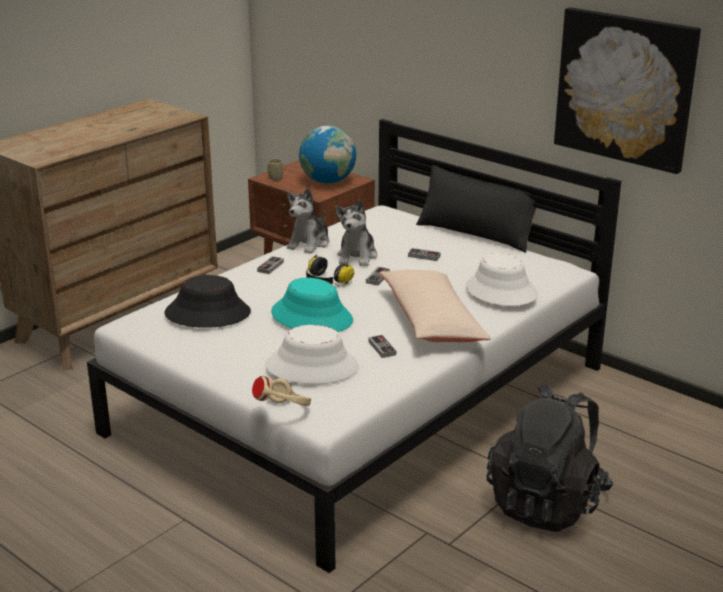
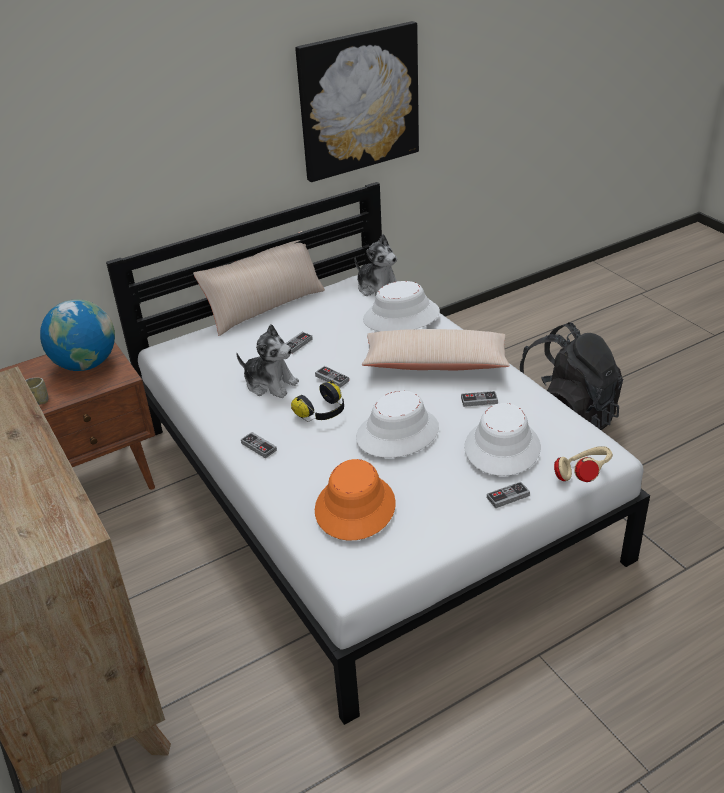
camera: 70 degrees left, 10 degrees up
(208, 313) = (354, 507): black hat -> orange hat
(241, 375) = (508, 496): none -> game controller
(309, 243) = (215, 411): plush toy -> plush toy (378, 288)
(312, 317) = (397, 433): turquoise hat -> white hat
(476, 233) = (265, 307): black pillow -> beige pillow

